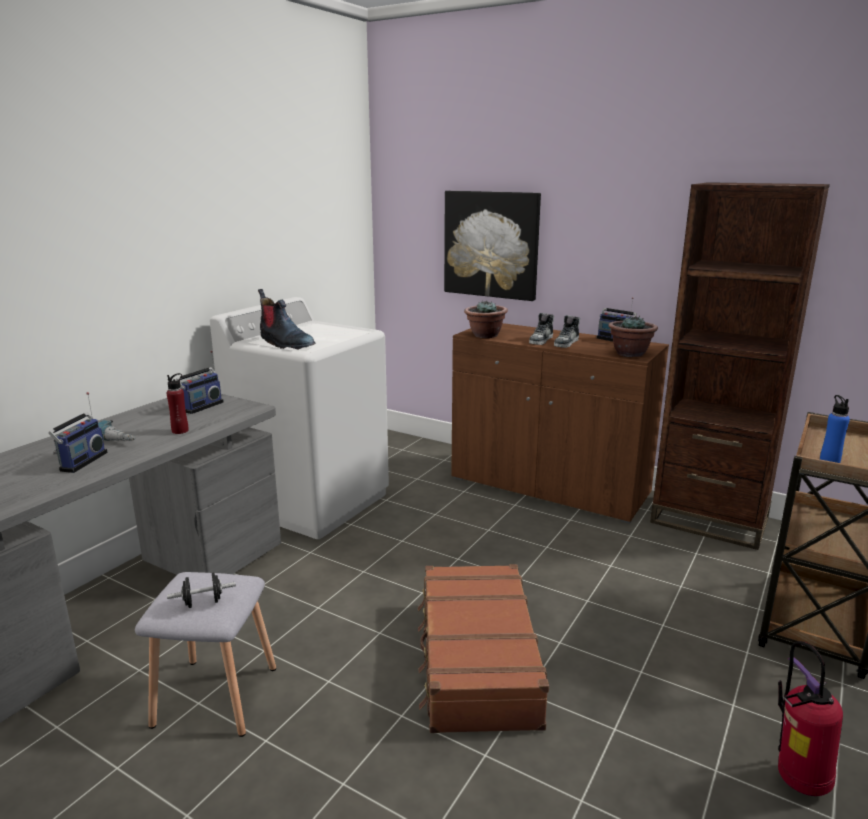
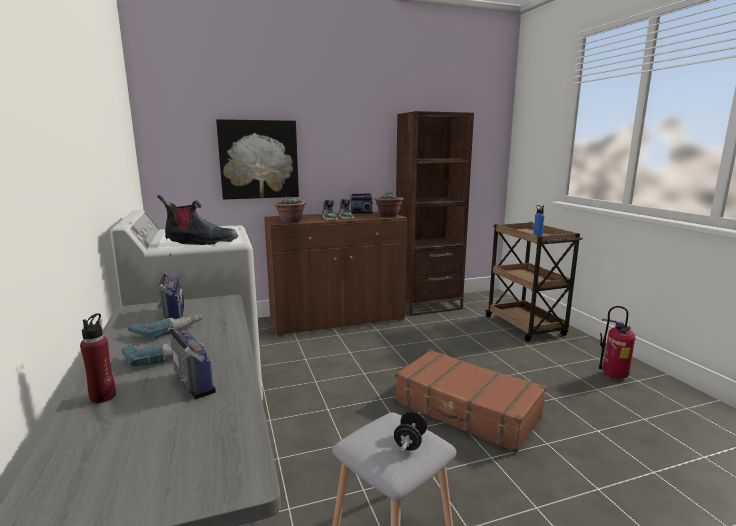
camera: 50 degrees left, 5 degrees down
(167, 418) = (167, 329): none -> power drill
(180, 431) = (213, 331): red bottle -> red bottle (103, 396)

